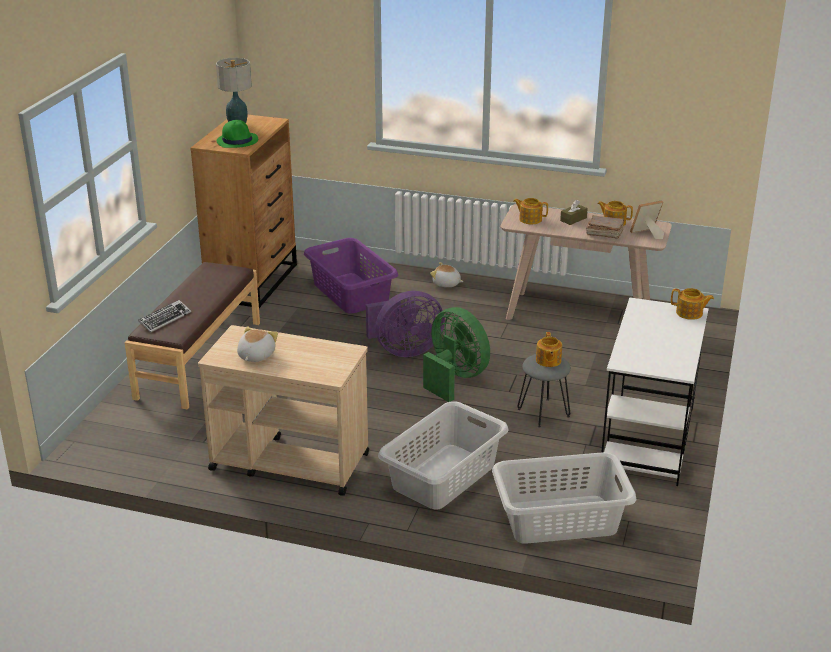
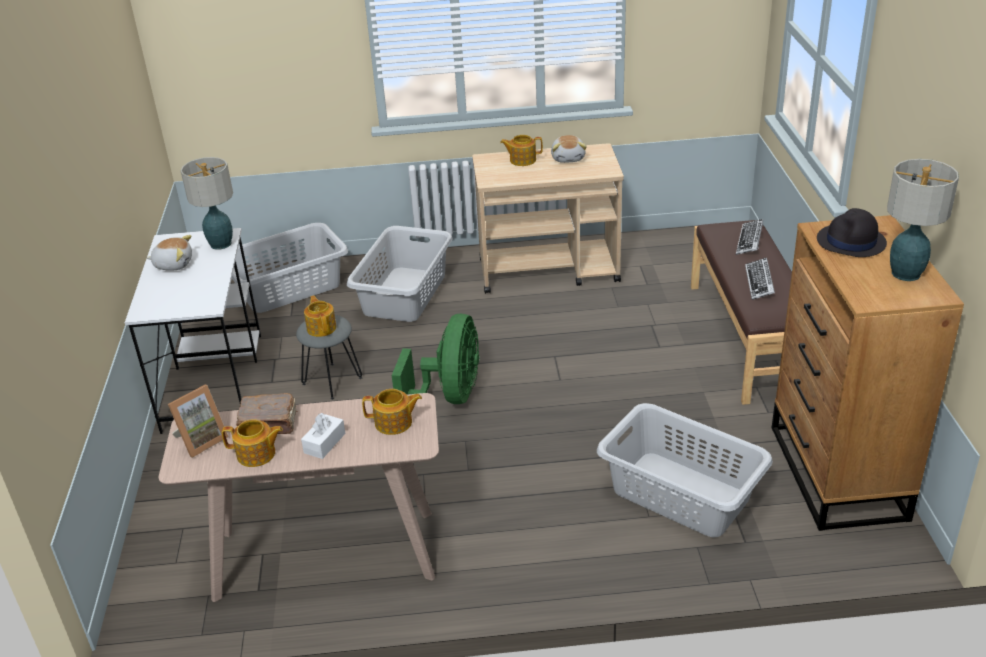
camera: 160 degrees right, 5 degrees up
(204, 290) = (759, 282): none -> keyboard
(237, 141) = (851, 242): green hat -> black hat
(351, 293) = (681, 495): purple laundry basket -> grey laundry basket
(404, 350) = (532, 417): purple fan -> none
(446, 284) = (557, 562): plush toy -> plush toy (173, 264)
(454, 378) = (450, 395): green fan -> green fan turned 105 degrees counterclockwise
(573, 219) = (324, 443): brown tissue box -> white tissue box
(627, 355) = (221, 244): none -> table lamp
(690, 313) = (148, 309): teapot -> teapot (522, 160)

